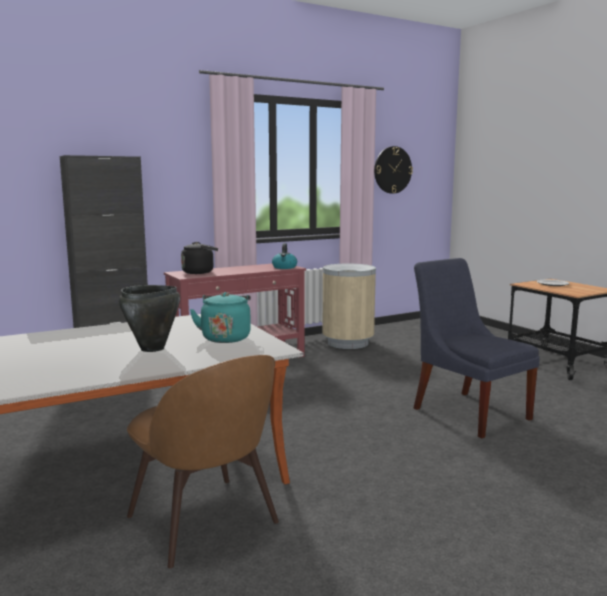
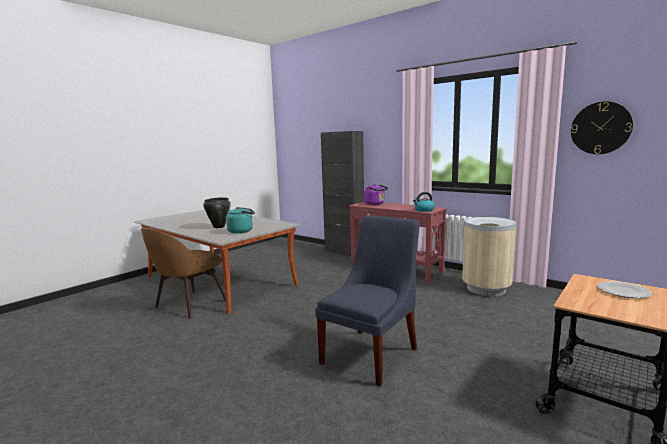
camera: 70 degrees right, 0 degrees up
(200, 272) = (375, 204): black kettle -> purple kettle

